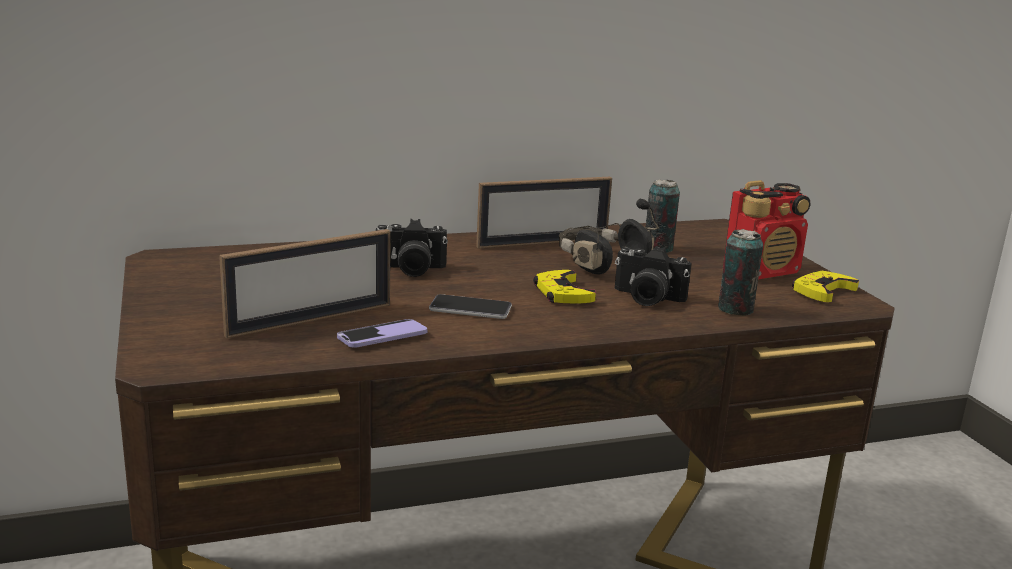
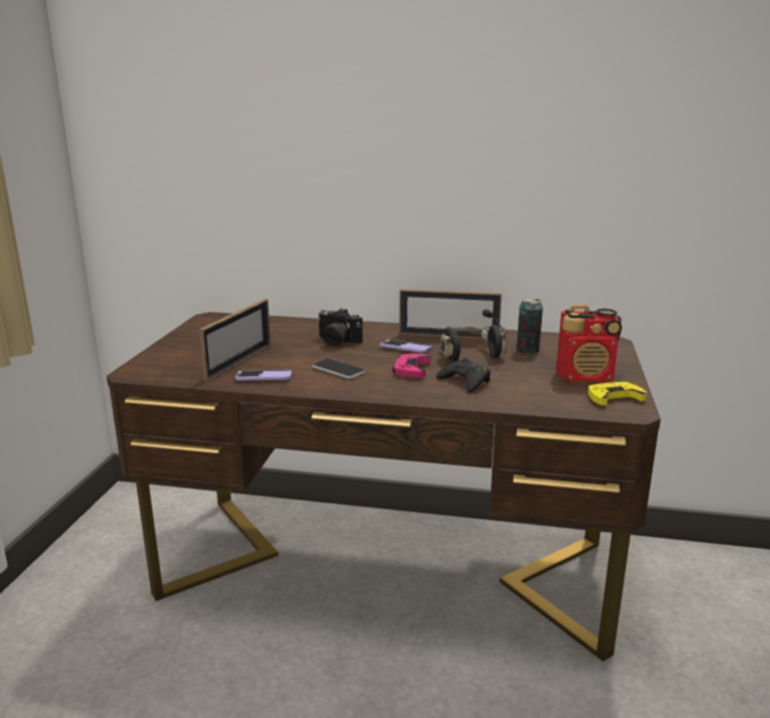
camera: 30 degrees right, 0 degrees up
(310, 319) = (239, 361): picture frame -> picture frame turned 60 degrees counterclockwise
(513, 265) = (405, 348): none -> phone
(562, 293) = (411, 369): yellow game controller -> pink game controller
(646, 298) = (465, 381): camera -> black game controller
(735, 309) = (520, 398): can -> none

